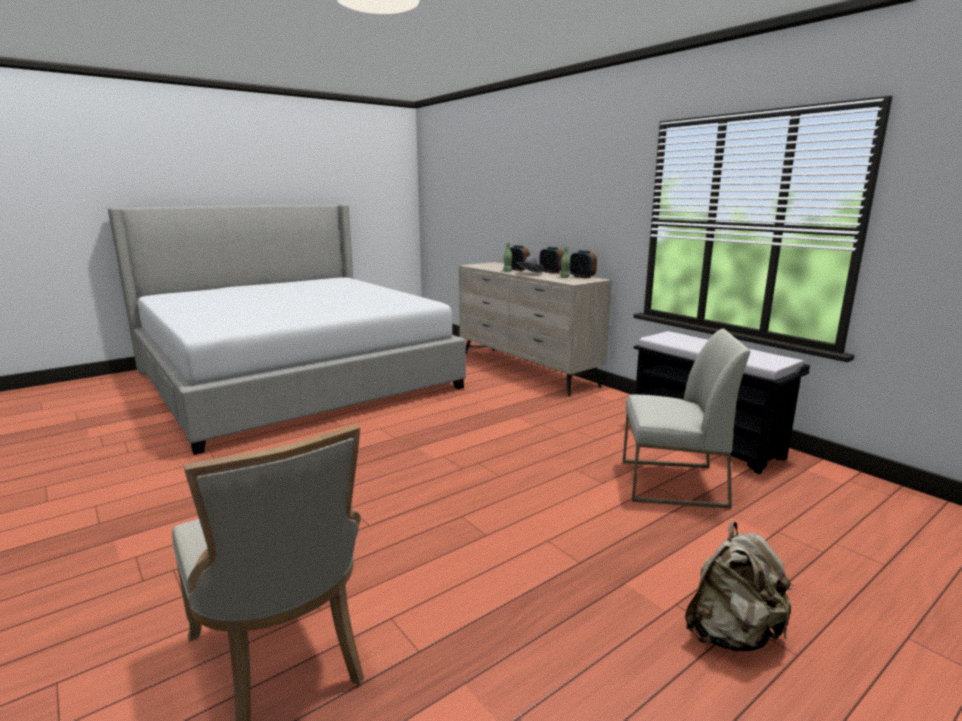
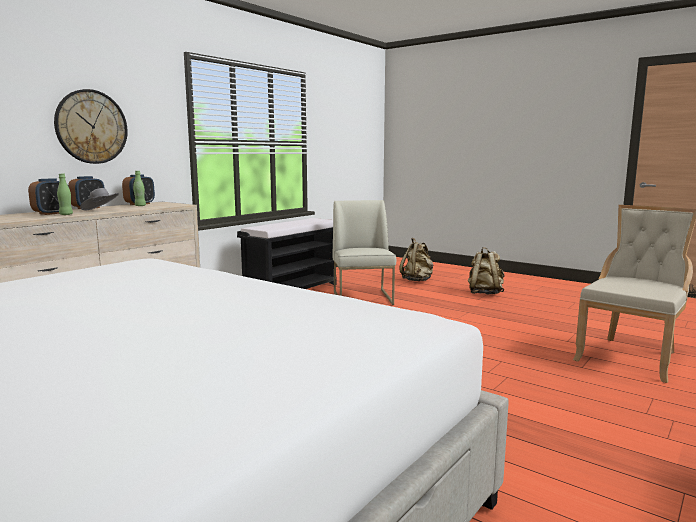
camera: 105 degrees left, 5 degrees down
(572, 207) = (91, 127): none -> wall clock
(833, 564) = (417, 280): none -> beige backpack

